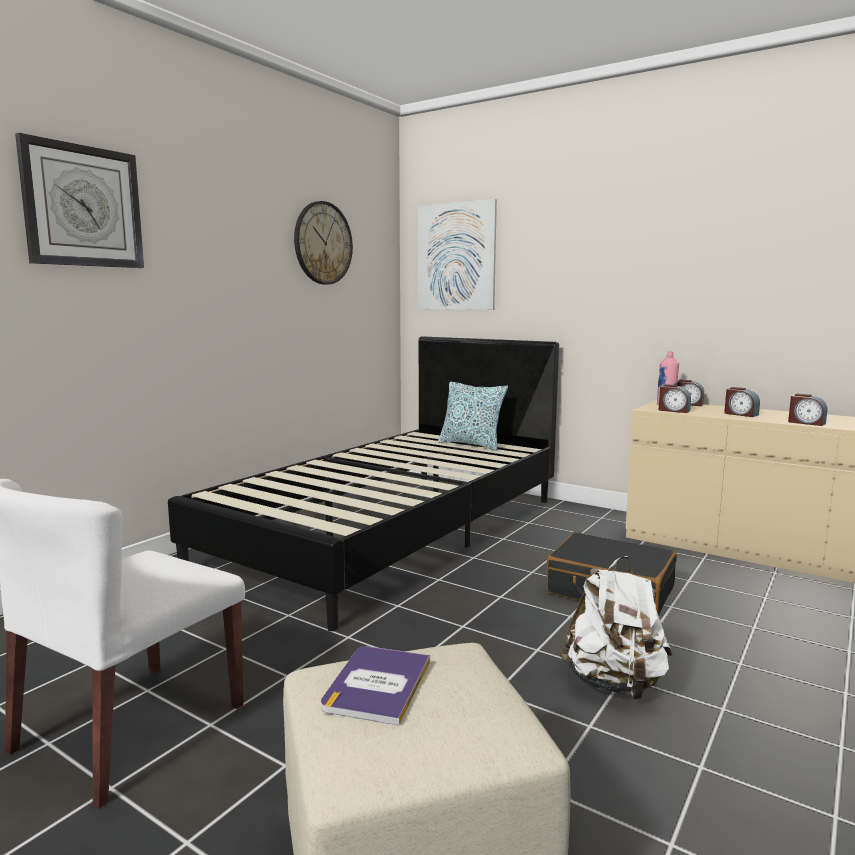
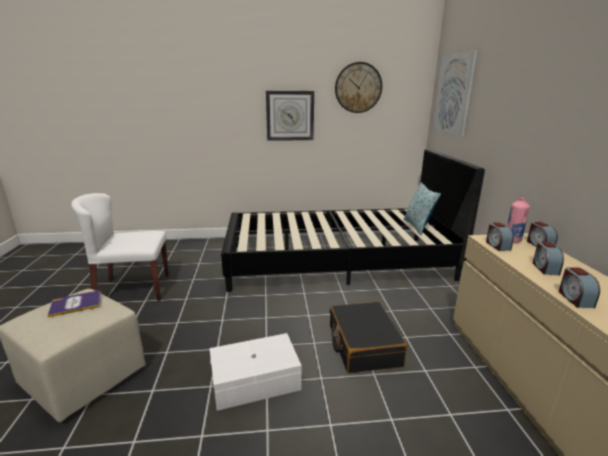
camera: 50 degrees right, 10 degrees up
(83, 206) = (210, 81): wall clock -> wall clock (290, 115)
(614, 684) = (256, 381): white backpack -> white storage box

